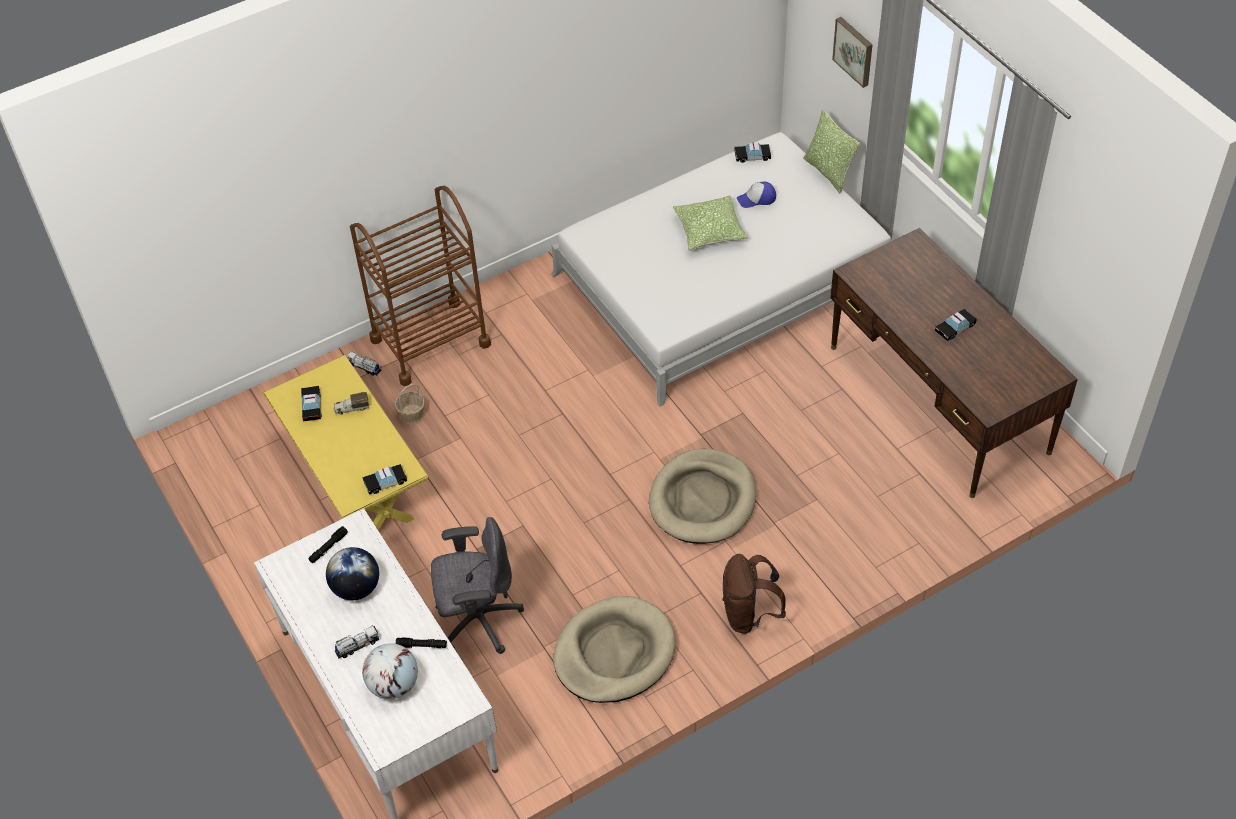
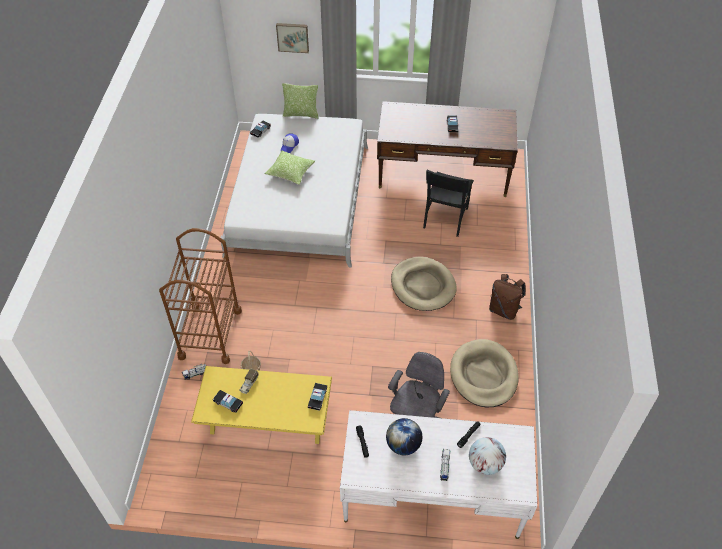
camera: 55 degrees left, 0 degrees up
(853, 452) = (445, 217): none -> black chair

